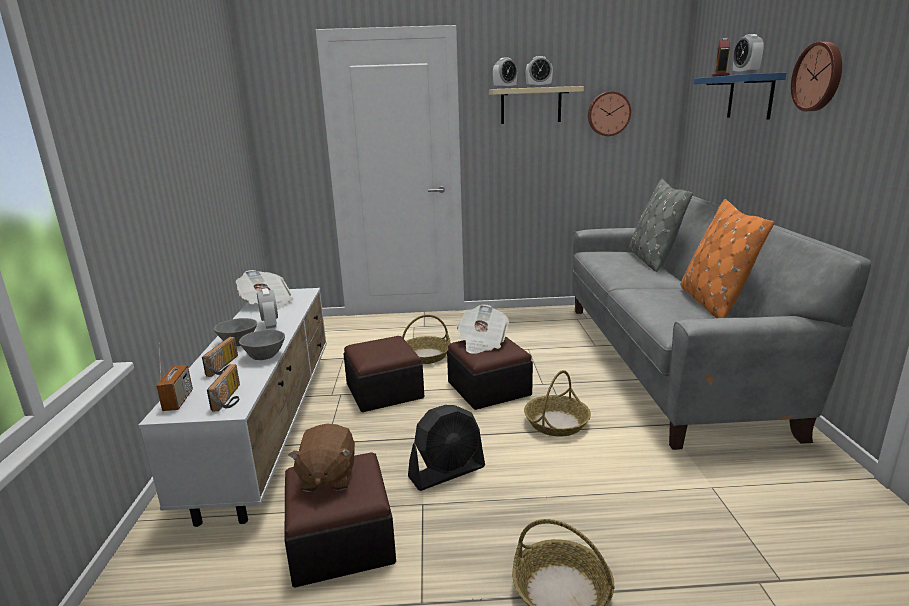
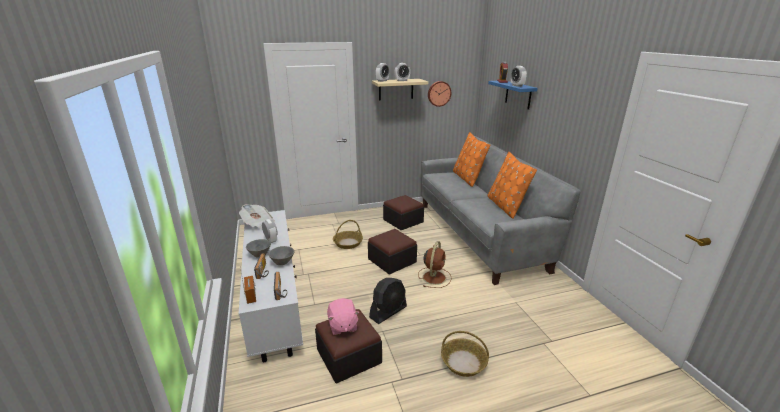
camera: 15 degrees left, 5 degrees up
(327, 477) = (342, 326): brown plush toy -> pink plush toy
(384, 391) = (333, 268): ottoman -> ottoman (403, 221)
(482, 342) = (388, 236): newspaper -> none
(556, 423) = (434, 277): basket -> brown fan
(652, 260) = (467, 178): grey pillow -> orange pillow
(819, 77) = (554, 95): wall clock -> none

